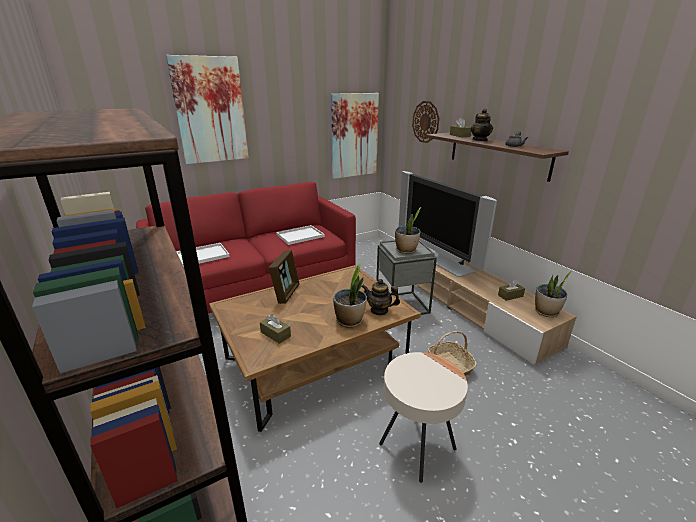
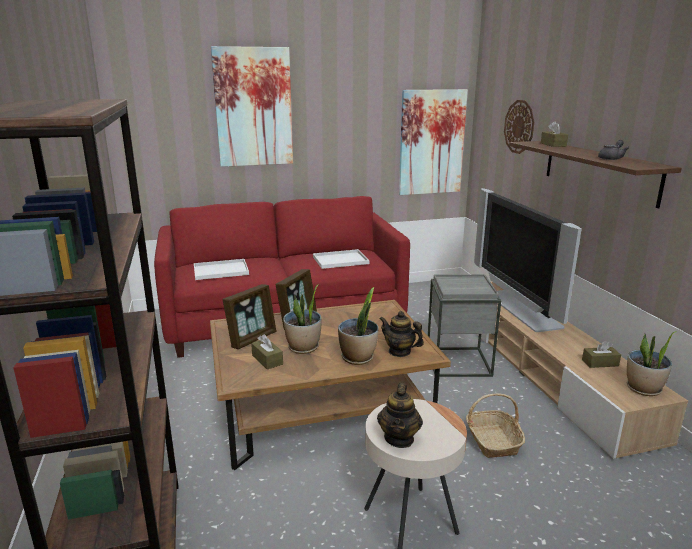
camera: 15 degrees right, 5 degrees down
(254, 316) = (252, 339): none -> picture frame
(406, 250) = (463, 288): potted plant -> potted plant (303, 348)
(480, 140) = (573, 151): teapot -> teapot (399, 438)

